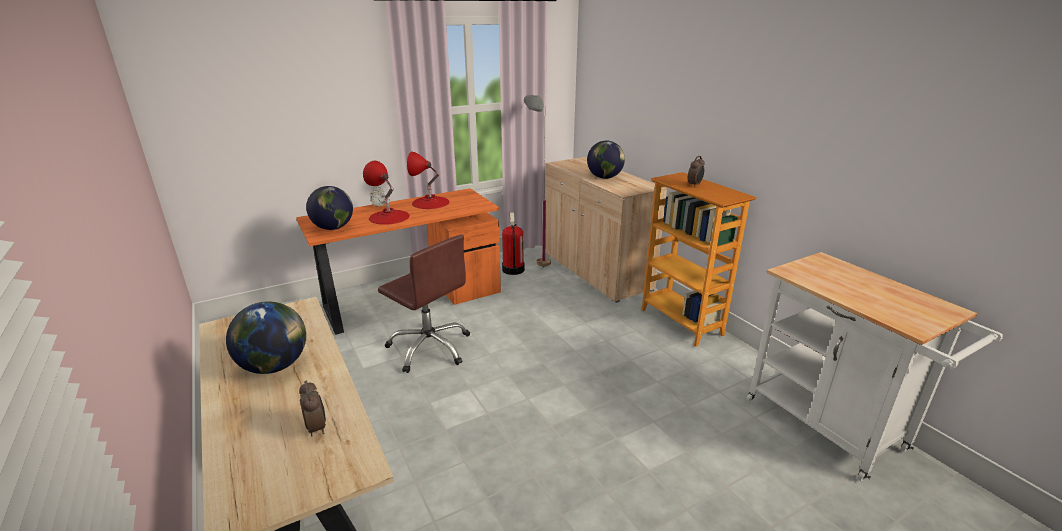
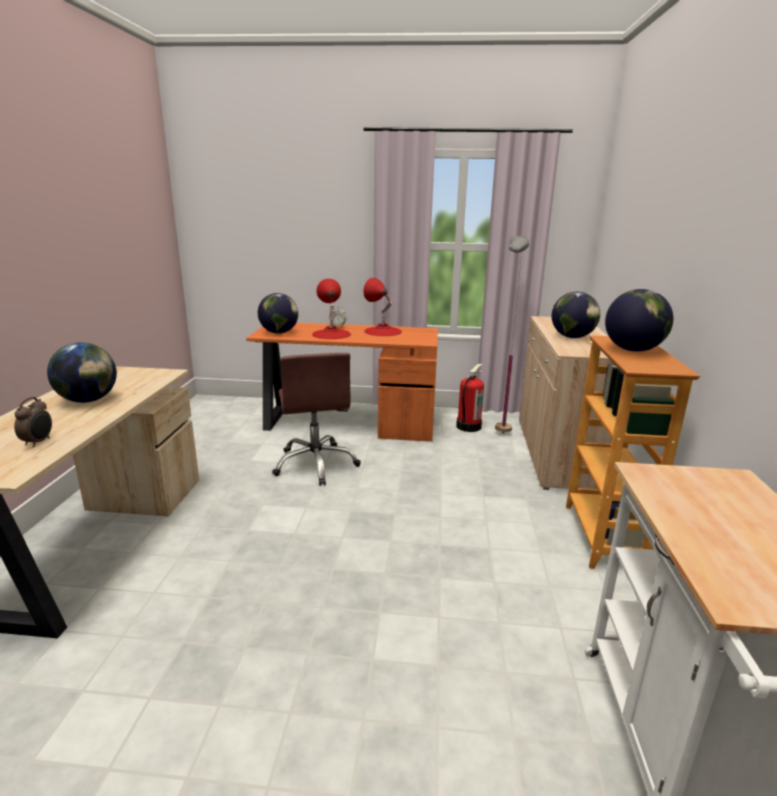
camera: 35 degrees right, 5 degrees down
(694, 185) = (633, 350): alarm clock -> globe

